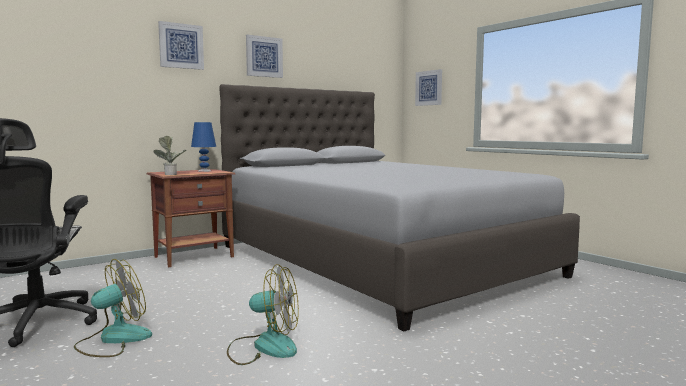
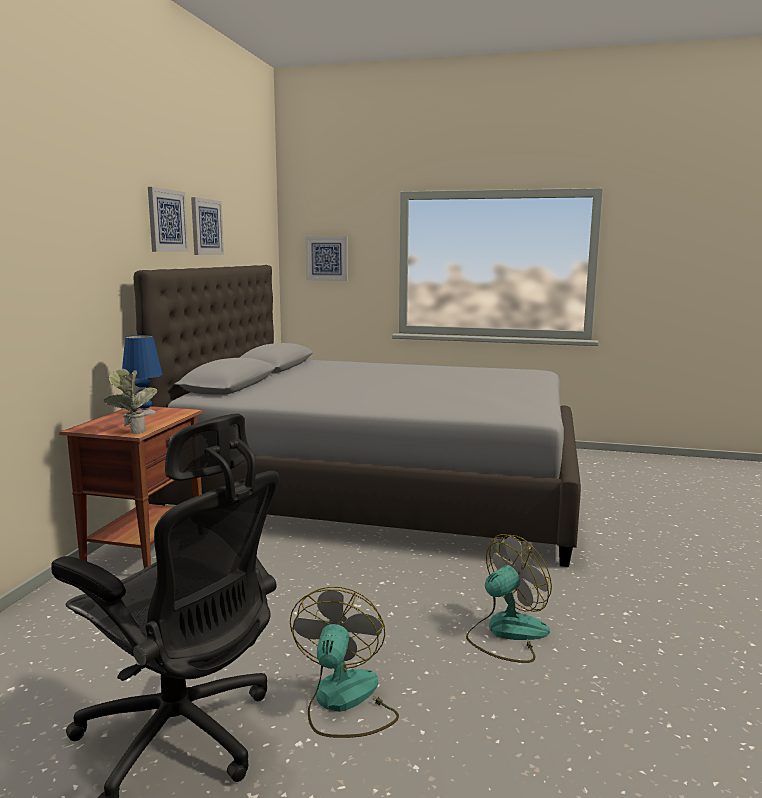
camera: 40 degrees left, 5 degrees up
(181, 46) = (80, 208): picture -> picture (206, 227)

